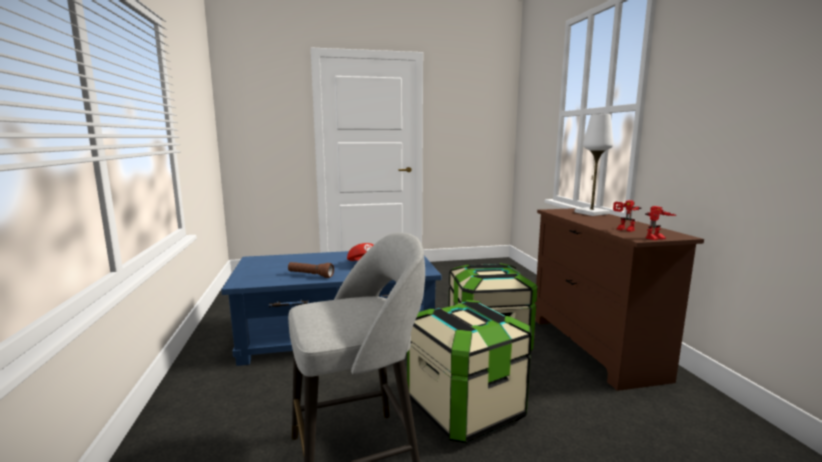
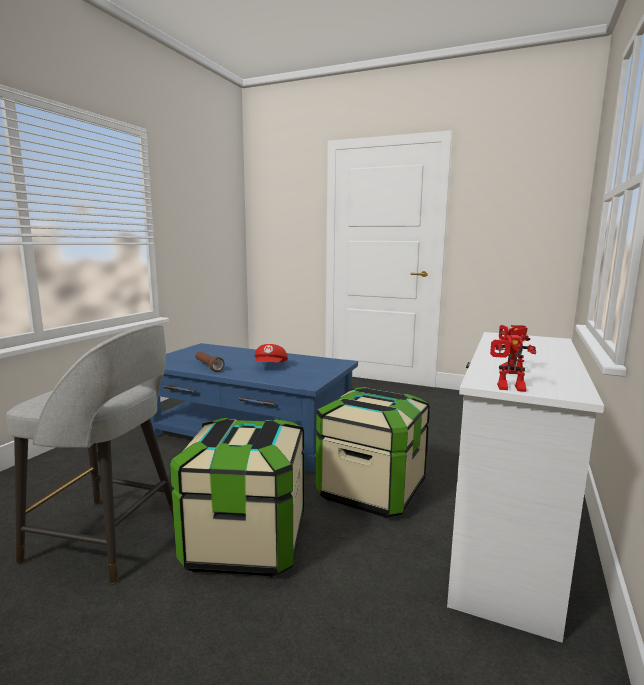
camera: 35 degrees right, 0 degrees up
(591, 213) = (547, 345): white table lamp -> none
(594, 347) = (506, 543): brown dresser -> white dresser

